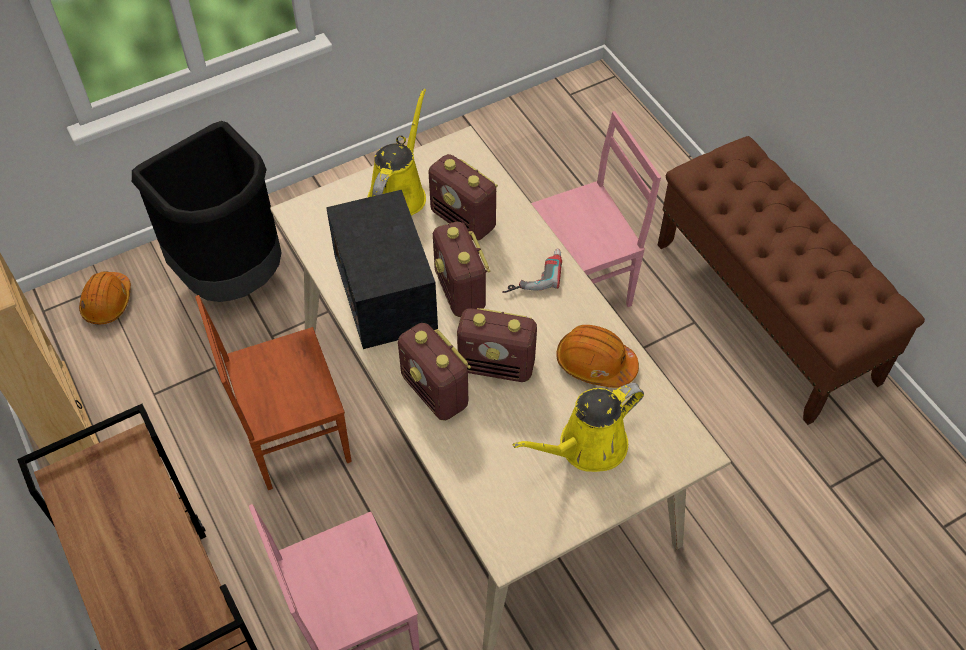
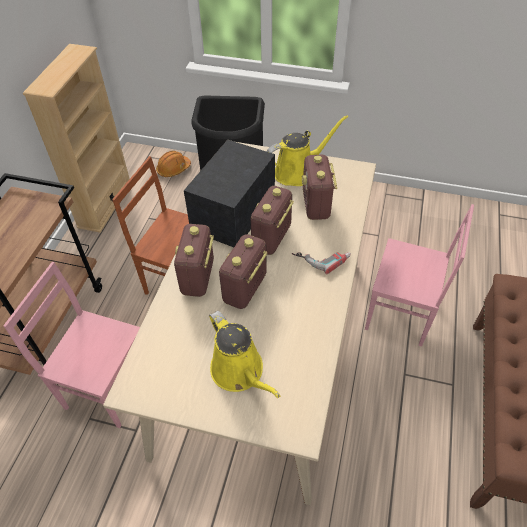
camera: 45 degrees right, 5 degrees down
(497, 365) = (245, 289): radio -> radio turned 60 degrees clockwise
(587, 447) = (240, 372): yellow watering can -> yellow watering can turned 135 degrees counterclockwise
(595, 363) = (300, 330): orange hard hat -> none

